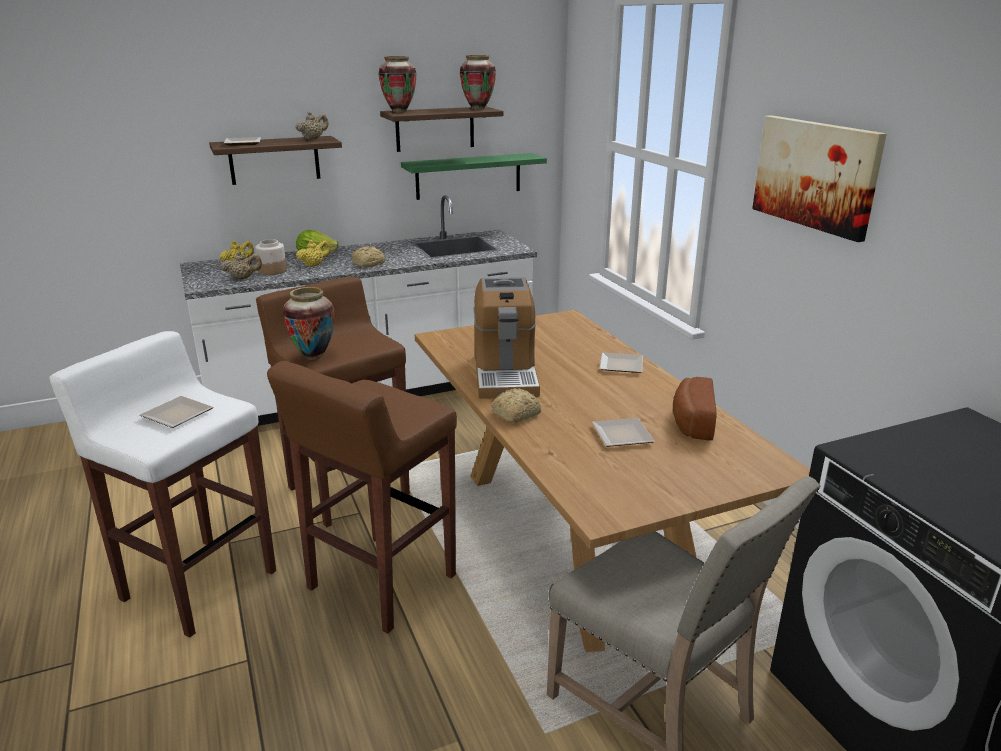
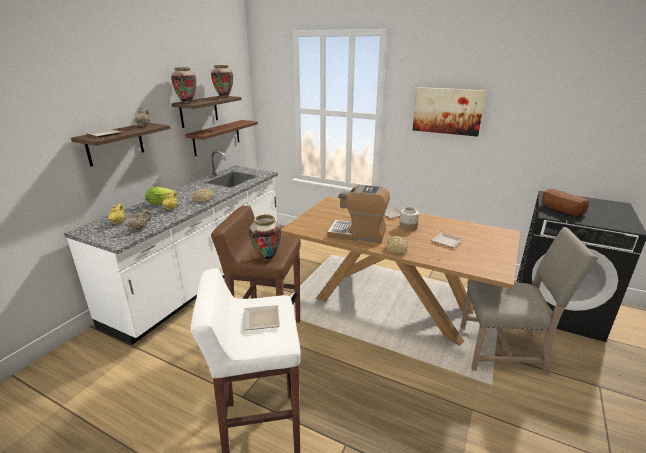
camera: 40 degrees left, 0 degrees up
(272, 271) = (150, 219): jar -> jar (408, 227)
(380, 583) = (349, 368): brown stool -> none
(468, 176) = (217, 137): green shelf -> brown shelf
(505, 374) = (358, 234): coffee machine -> coffee machine turned 150 degrees clockwise
(691, 422) = (455, 227): bread -> bread (559, 210)

